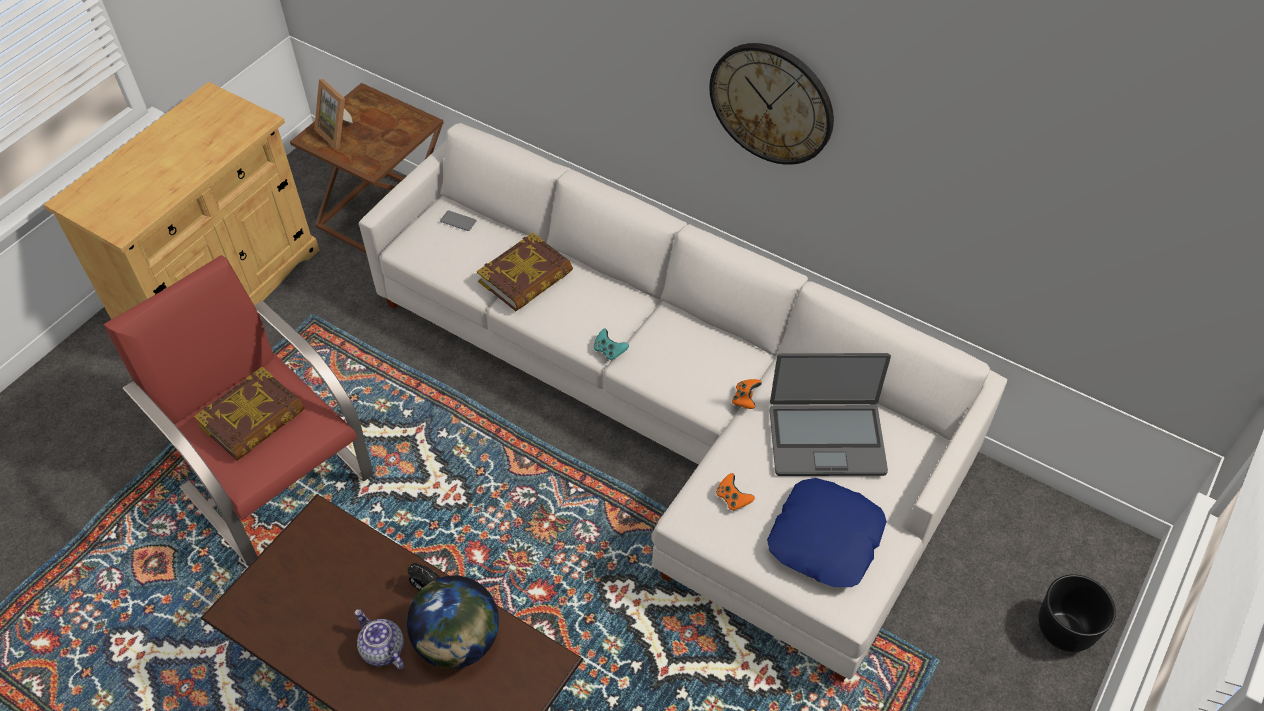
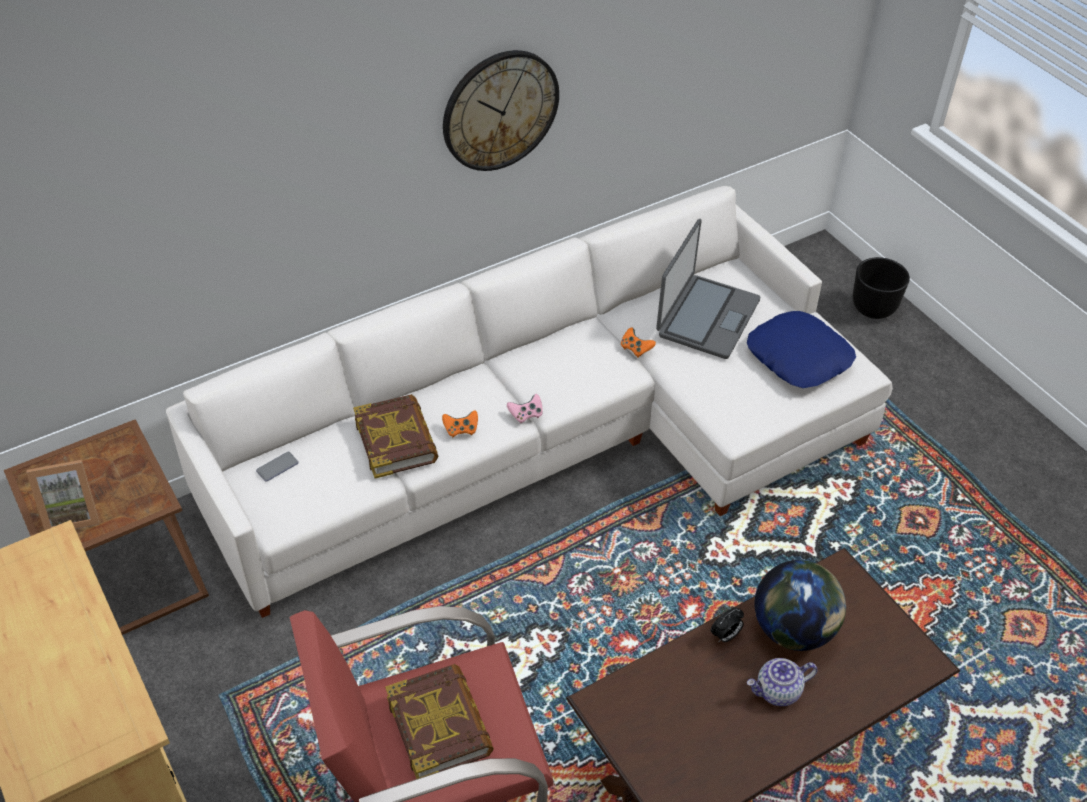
camera: 65 degrees left, 5 degrees down
(609, 350) = (526, 415): turquoise game controller -> pink game controller
(733, 498) = (734, 394): orange game controller -> orange game controller (461, 430)

